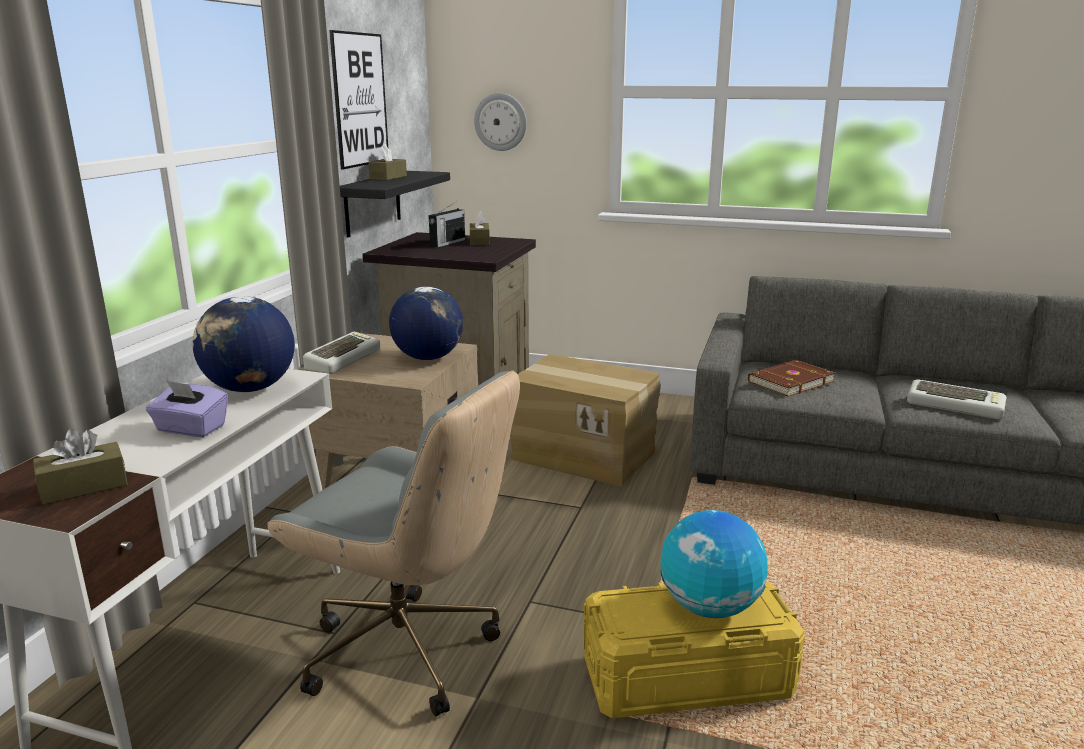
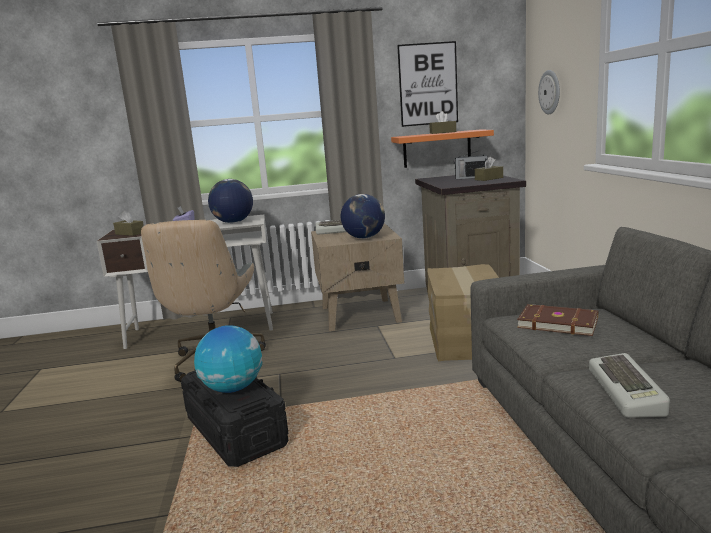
camera: 65 degrees right, 5 degrees down
(372, 203) = (437, 149): black shelf -> orange shelf
(687, 678) = (235, 431): yellow storage box -> black storage box

